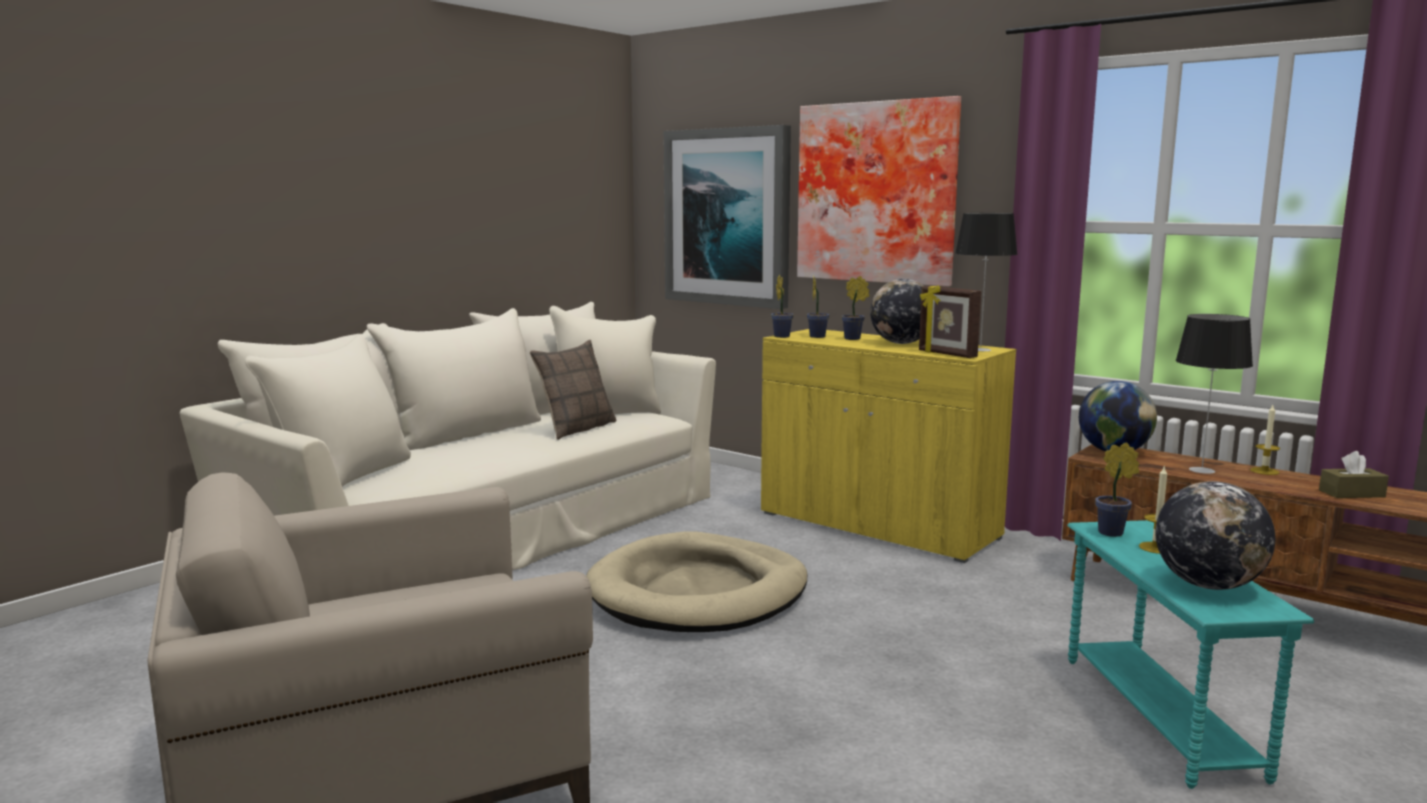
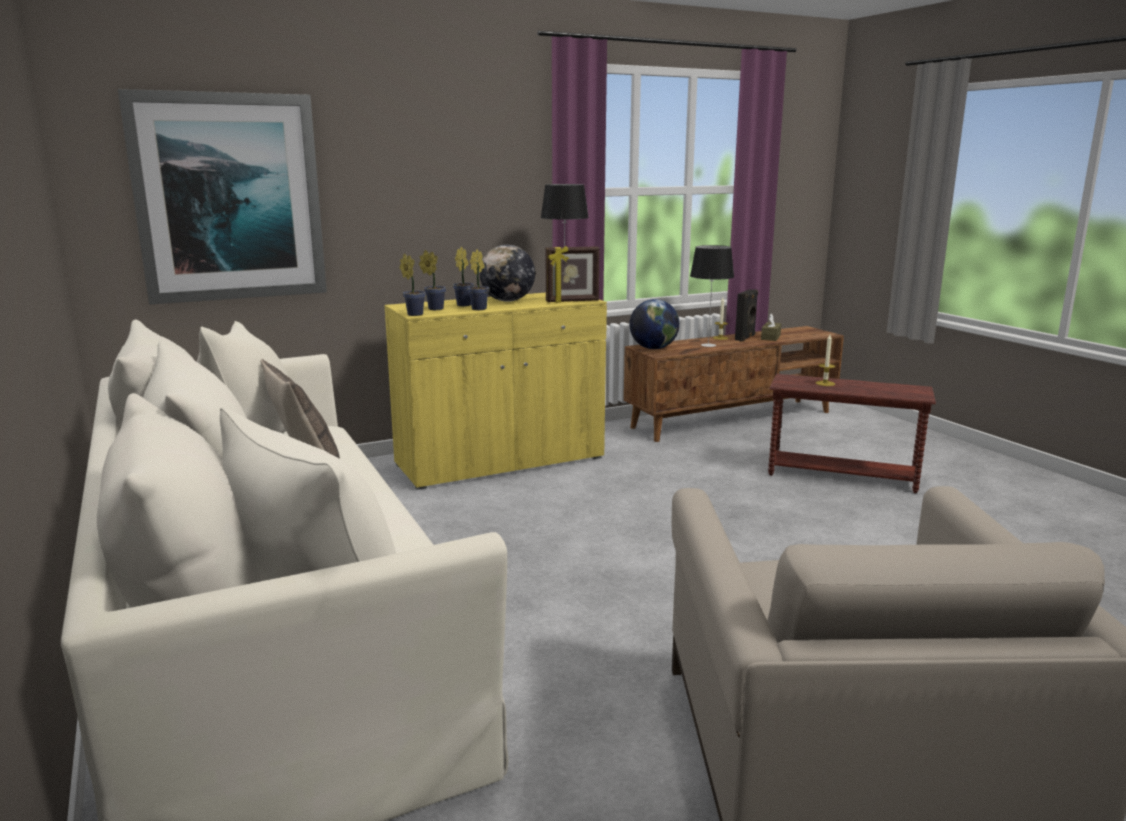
camera: 65 degrees left, 5 degrees up
(698, 592) = (567, 552): beige dog bed -> none
(878, 193) = (416, 168): picture -> none
(1114, 533) = (796, 384): potted plant -> potted plant (480, 308)
(1161, 716) = (841, 476): turquoise side table -> brown side table
(1207, 585) = (885, 389): globe -> none
(1305, 482) = (745, 338): none -> black speaker

